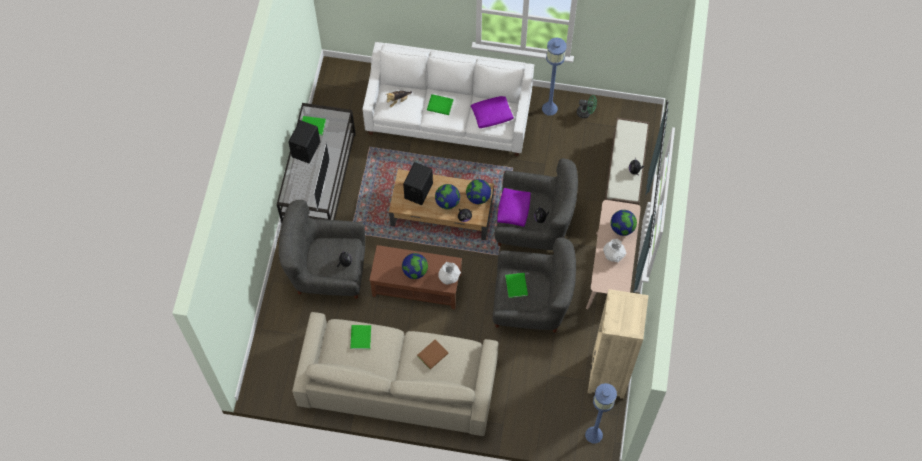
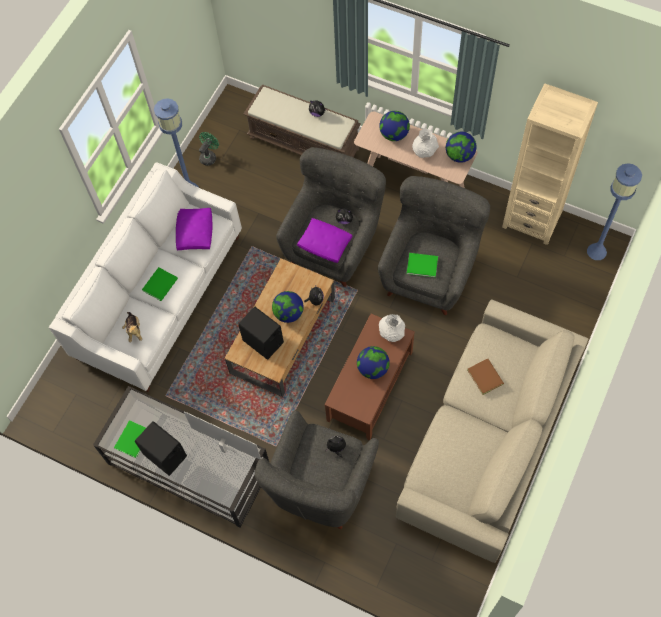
camera: 70 degrees left, 0 degrees up
(360, 338) = (443, 454): green book -> none
(478, 197) = (293, 278): globe -> globe (459, 155)

